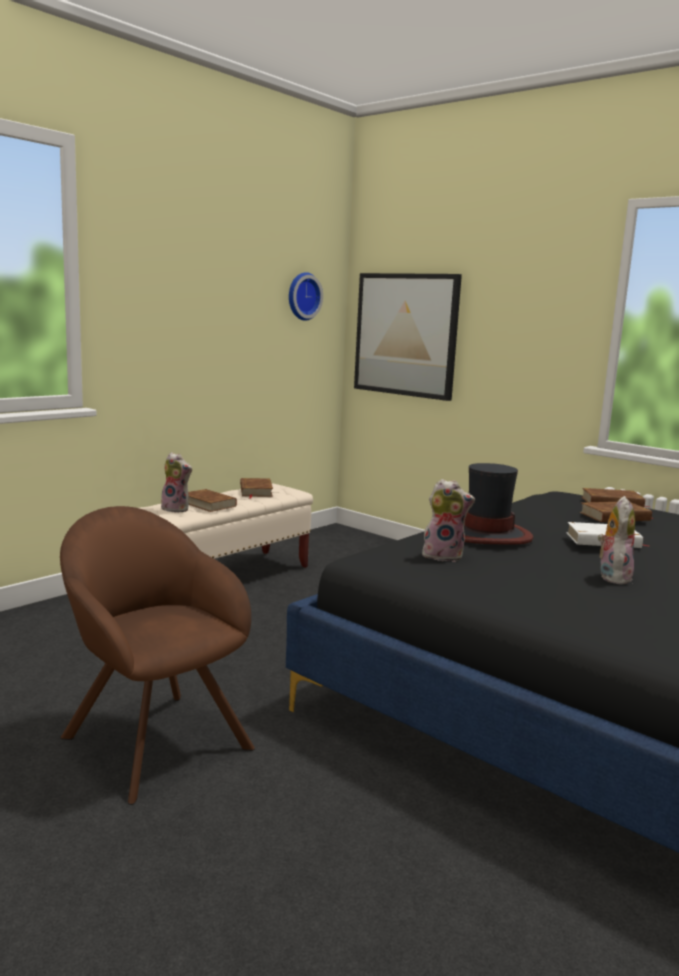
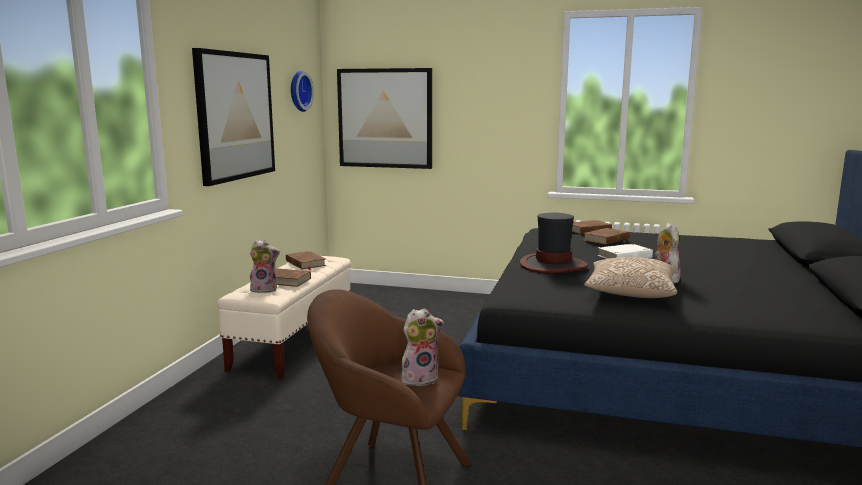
camera: 25 degrees left, 0 degrees up
(194, 317) = (235, 116): none -> picture
(443, 556) = (553, 285): plush toy -> plush toy (420, 378)
(528, 583) = (630, 293): none -> pillow

